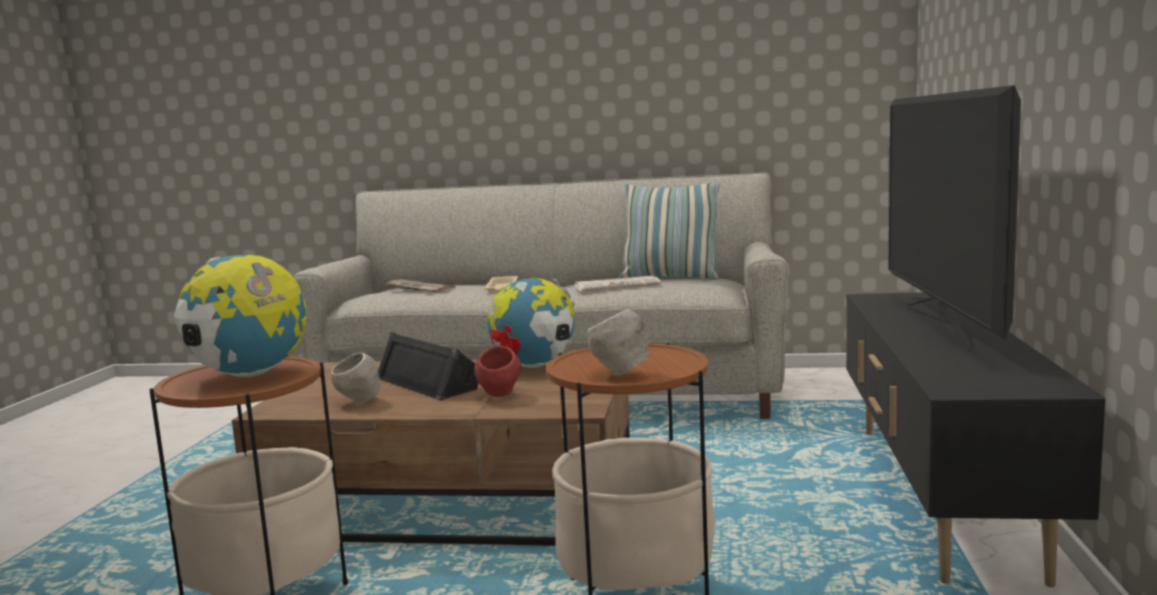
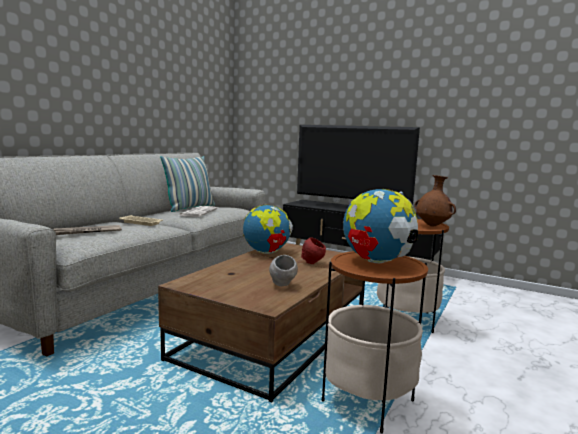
camera: 70 degrees left, 0 degrees up
(430, 382) = (264, 270): black speaker -> none
(619, 373) = (433, 226): grey bowl -> brown vase

